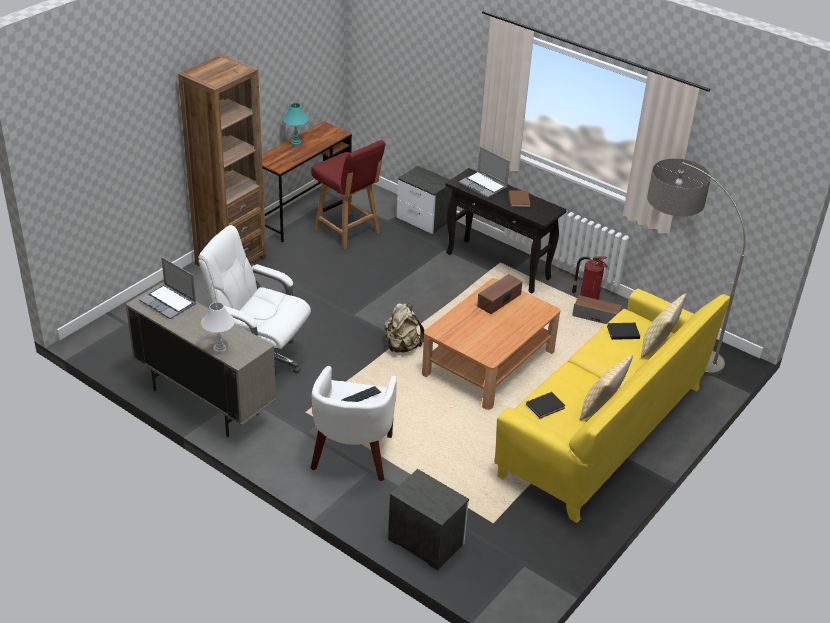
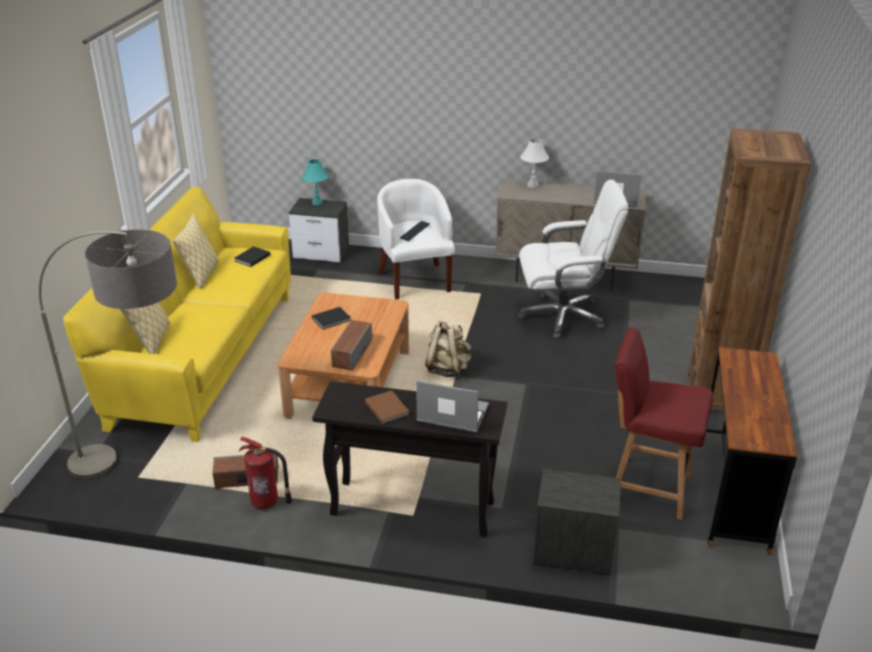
camera: 155 degrees right, 5 degrees down
(296, 143) = (769, 398): turquoise table lamp -> turquoise table lamp (317, 203)
(622, 332) = (195, 336): black book -> black book (332, 319)

